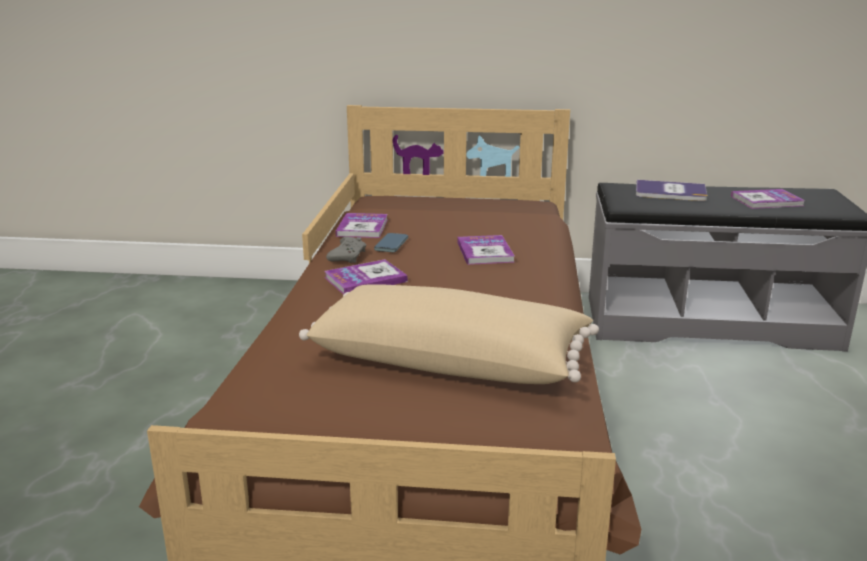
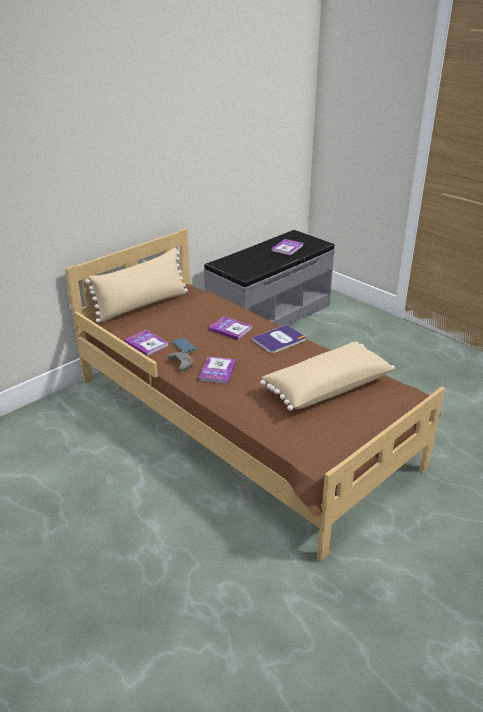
camera: 50 degrees left, 10 degrees up
(446, 199) = (142, 305): none -> beige pillow
(670, 192) = (246, 258): book -> book (279, 340)

